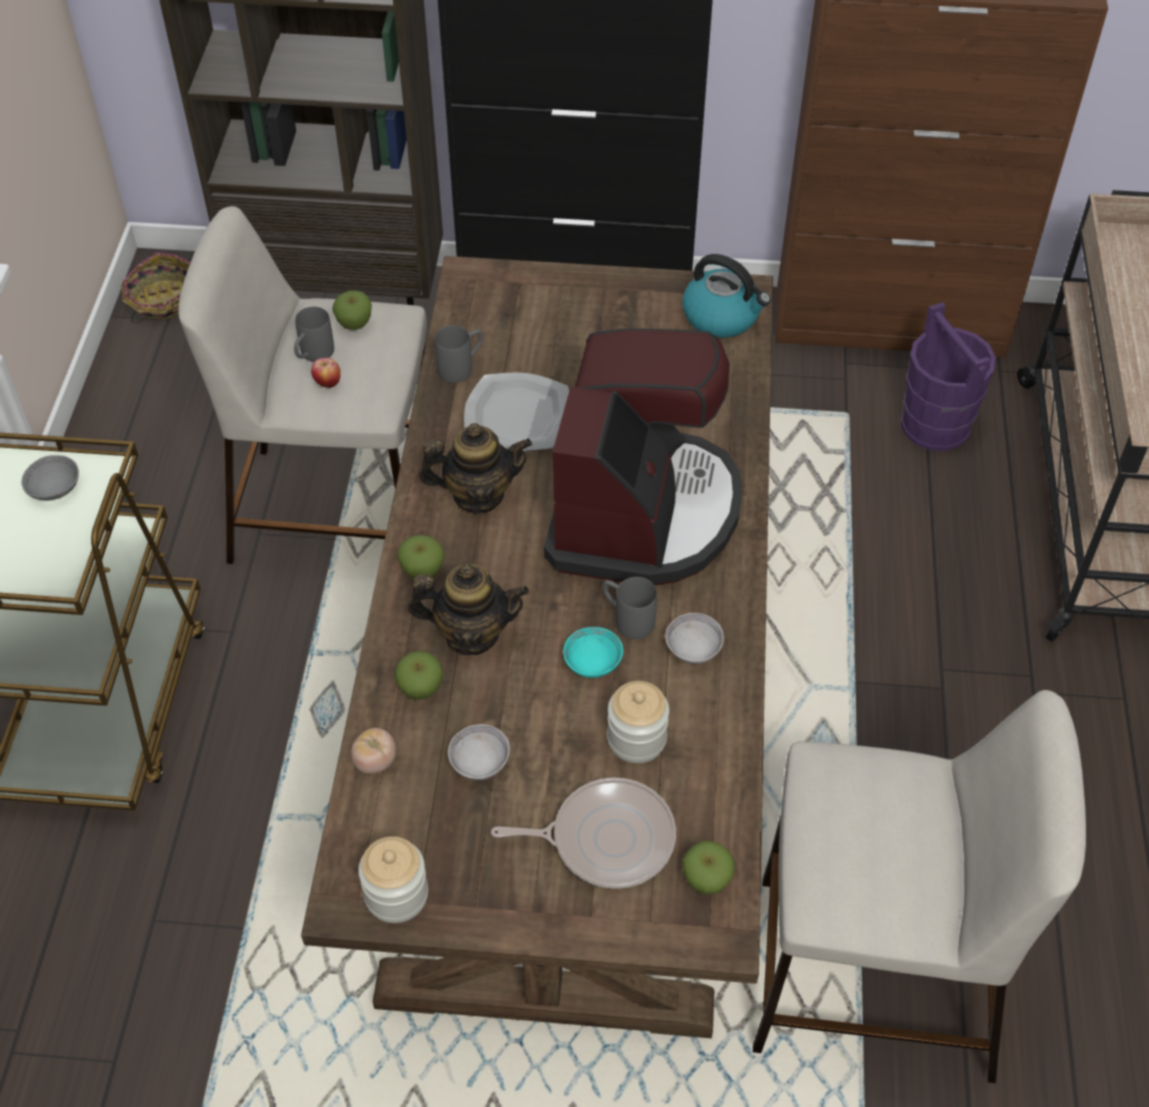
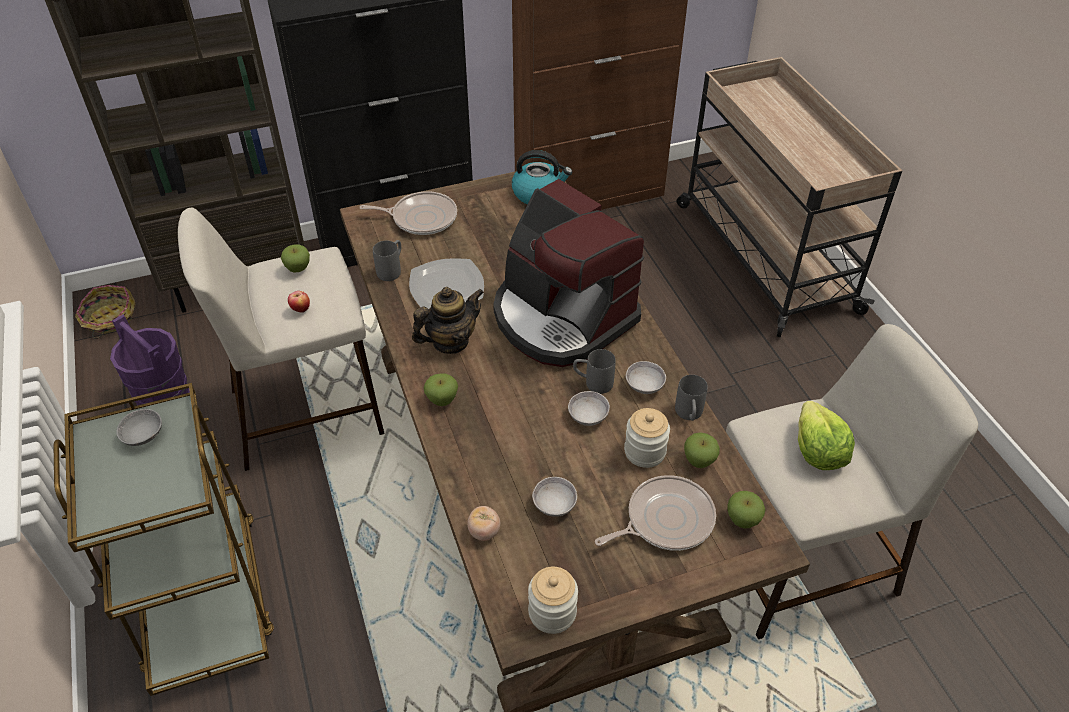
camera: 25 degrees left, 5 degrees down
(313, 356) = (280, 296): grey mug -> grey mug (689, 415)
(420, 689) = (486, 474): apple -> apple (699, 461)
(471, 633) = (499, 427): teapot -> none
(541, 303) = (421, 218): none -> frying pan
(593, 663) = (588, 416): turquoise bowl -> grey bowl
(642, 512) = (561, 317): coffee machine -> coffee machine turned 150 degrees clockwise
(885, 830) = (817, 450): none -> lettuce
(935, 425) = (647, 242): purple bucket -> purple bucket (164, 398)

